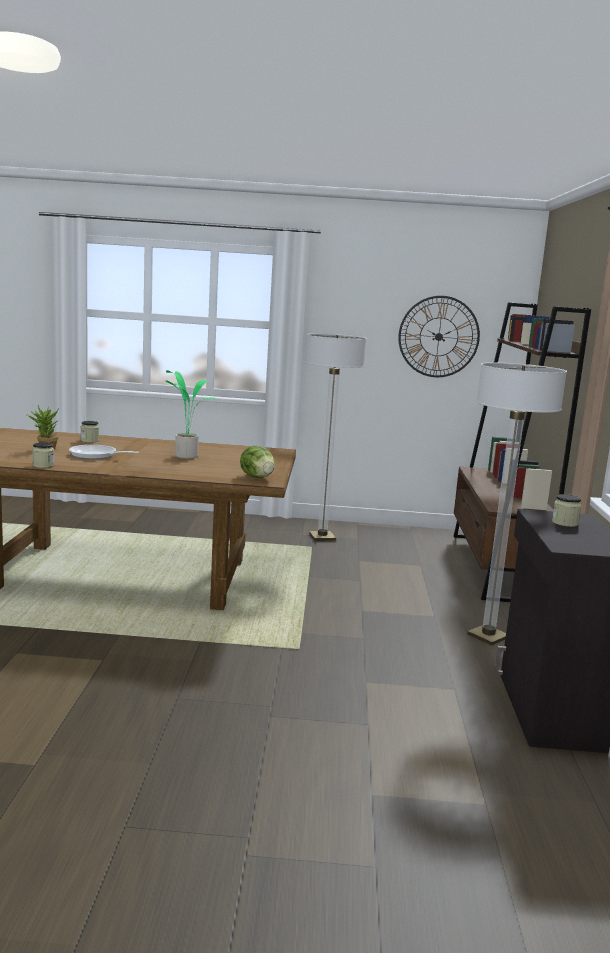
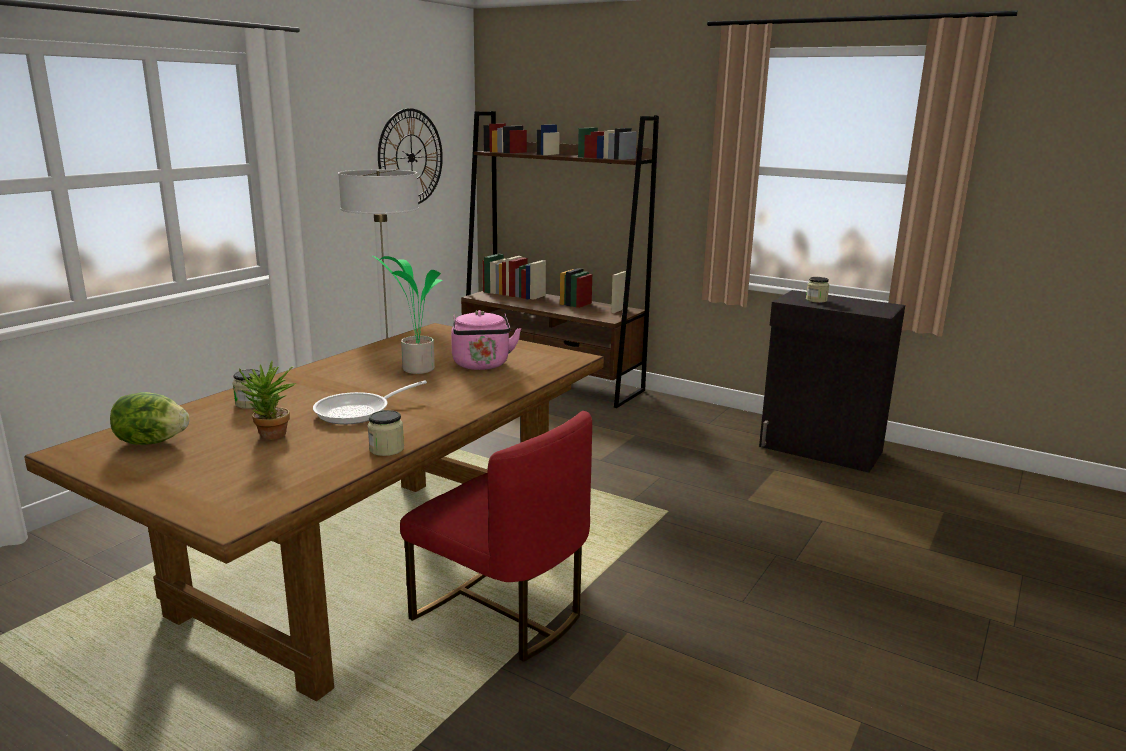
camera: 60 degrees left, 5 degrees up
(97, 618) = (502, 614): none -> red chair
(214, 466) = (482, 365): none -> pink kettle
(257, 477) = (553, 358): lettuce -> lettuce (152, 442)
(488, 636) = (689, 428): floor lamp -> none

